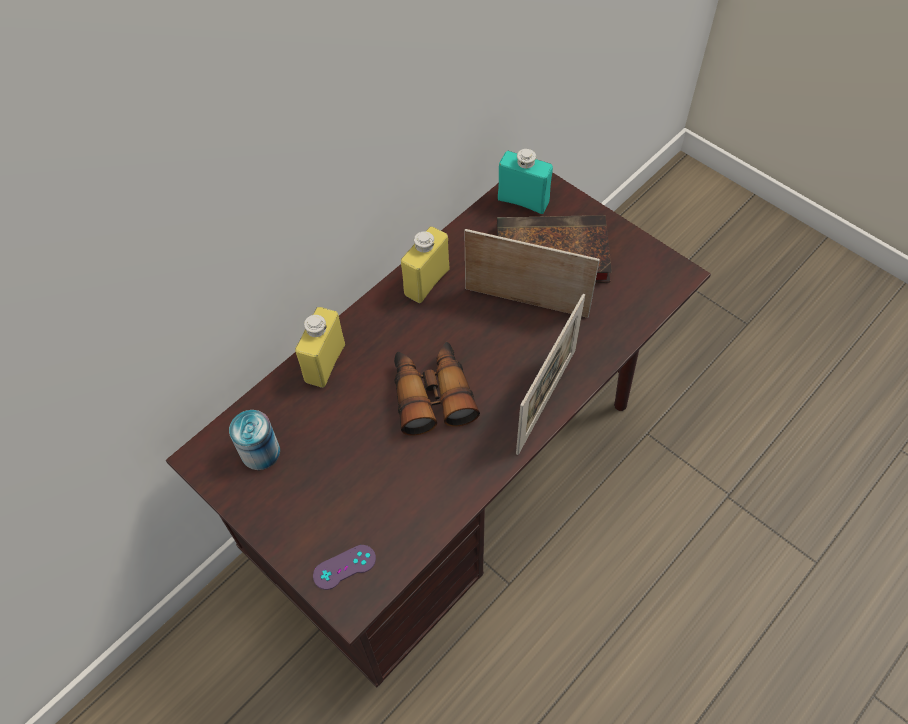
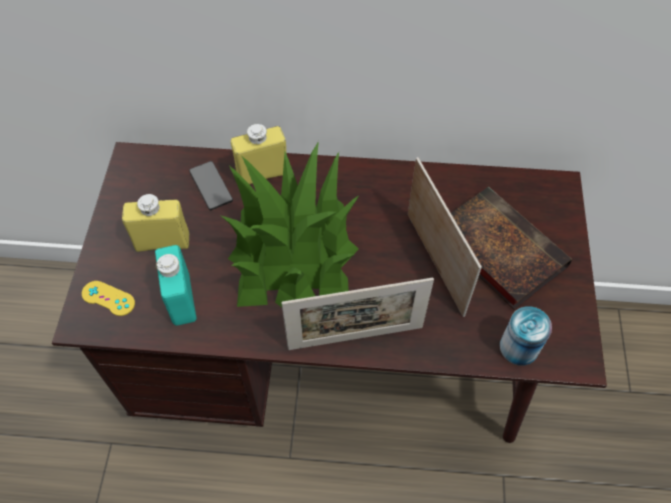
camera: 50 degrees right, 0 degrees up
(260, 452) = (161, 187): can -> can (519, 347)
(299, 411) = (211, 186): none -> phone
(344, 567) = (108, 298): purple game controller -> yellow game controller
(427, 282) = (389, 186): yellow bottle -> yellow bottle (162, 242)
(432, 393) = (294, 255): binoculars -> potted plant
(523, 201) = (531, 196): turquoise bottle -> turquoise bottle (181, 300)

